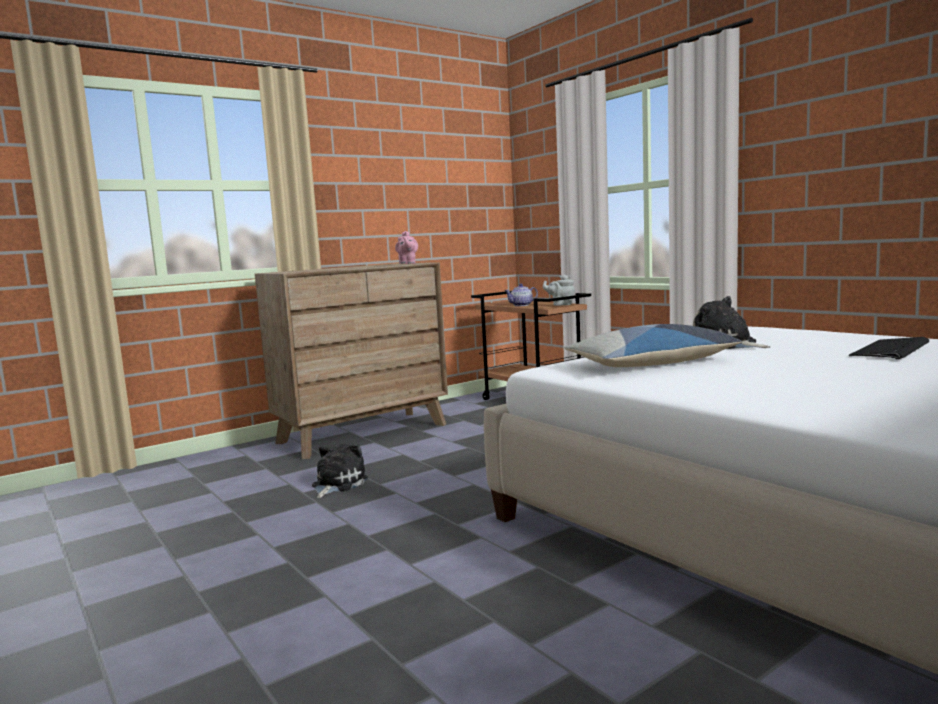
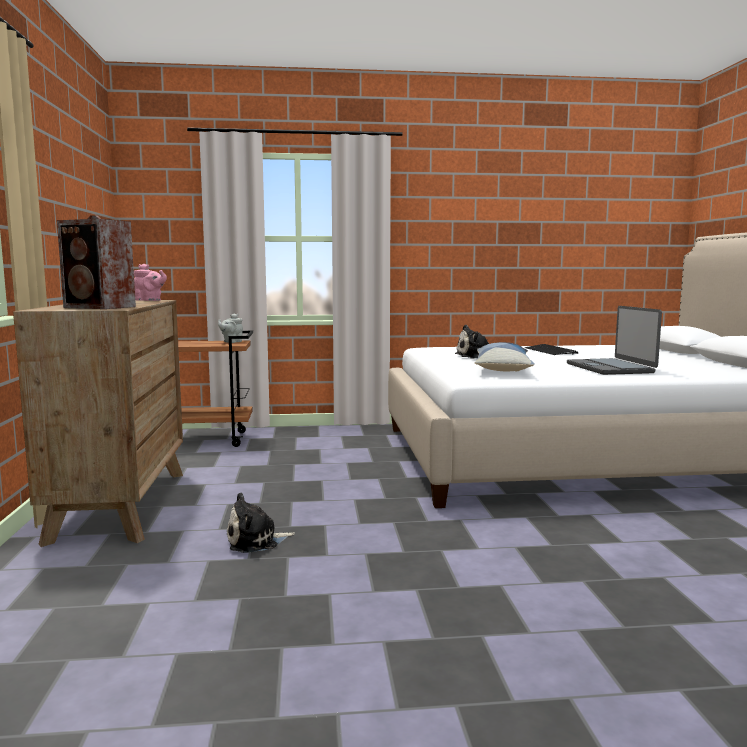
camera: 60 degrees left, 0 degrees up
(307, 270) = (100, 307): none -> speaker
(337, 484) = (256, 541): plush toy -> plush toy turned 75 degrees counterclockwise
(522, 305) = (193, 344): teapot -> none
(804, 387) = (611, 368): none -> laptop

